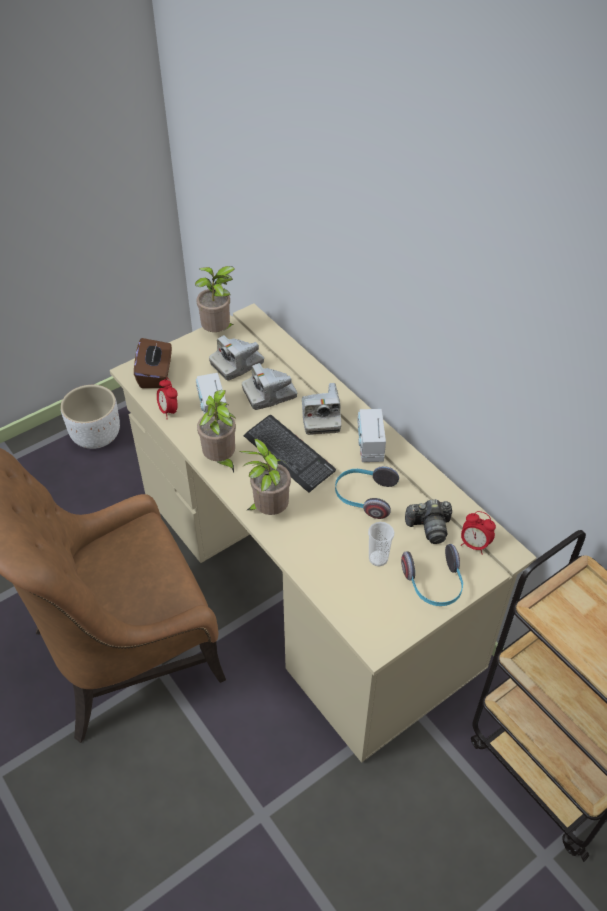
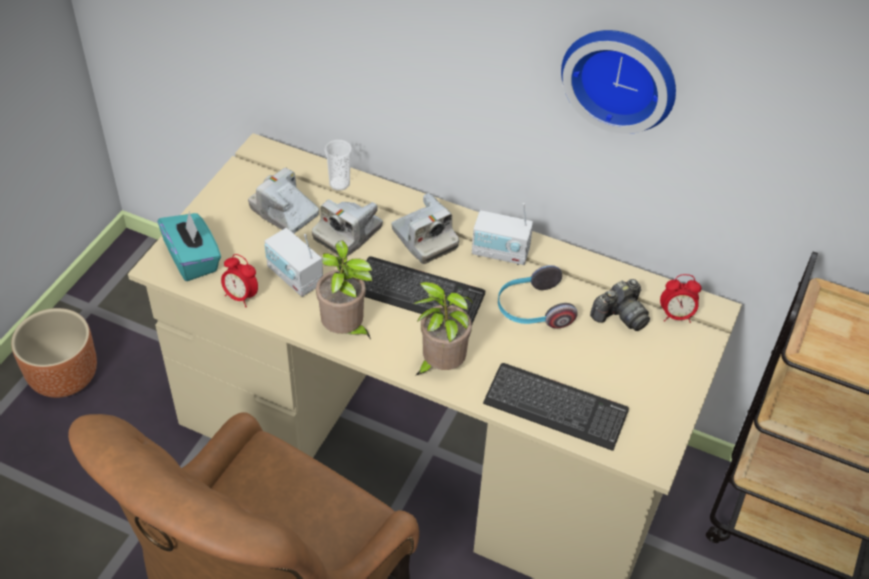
camera: 30 degrees left, 0 degrees up
(96, 436) = (64, 378): white planter -> brown planter
(156, 375) = (193, 259): brown tissue box -> turquoise tissue box
(218, 332) = (234, 181): potted plant -> none
(237, 364) = (284, 212): camera -> camera turned 105 degrees clockwise
(330, 574) = (555, 408): none -> keyboard
(370, 447) = (500, 252): radio -> radio turned 45 degrees counterclockwise
(378, 558) = (592, 370): cup -> cup (339, 184)
(434, 584) = (665, 373): headphones -> none
(469, 330) = (621, 76): none -> wall clock

